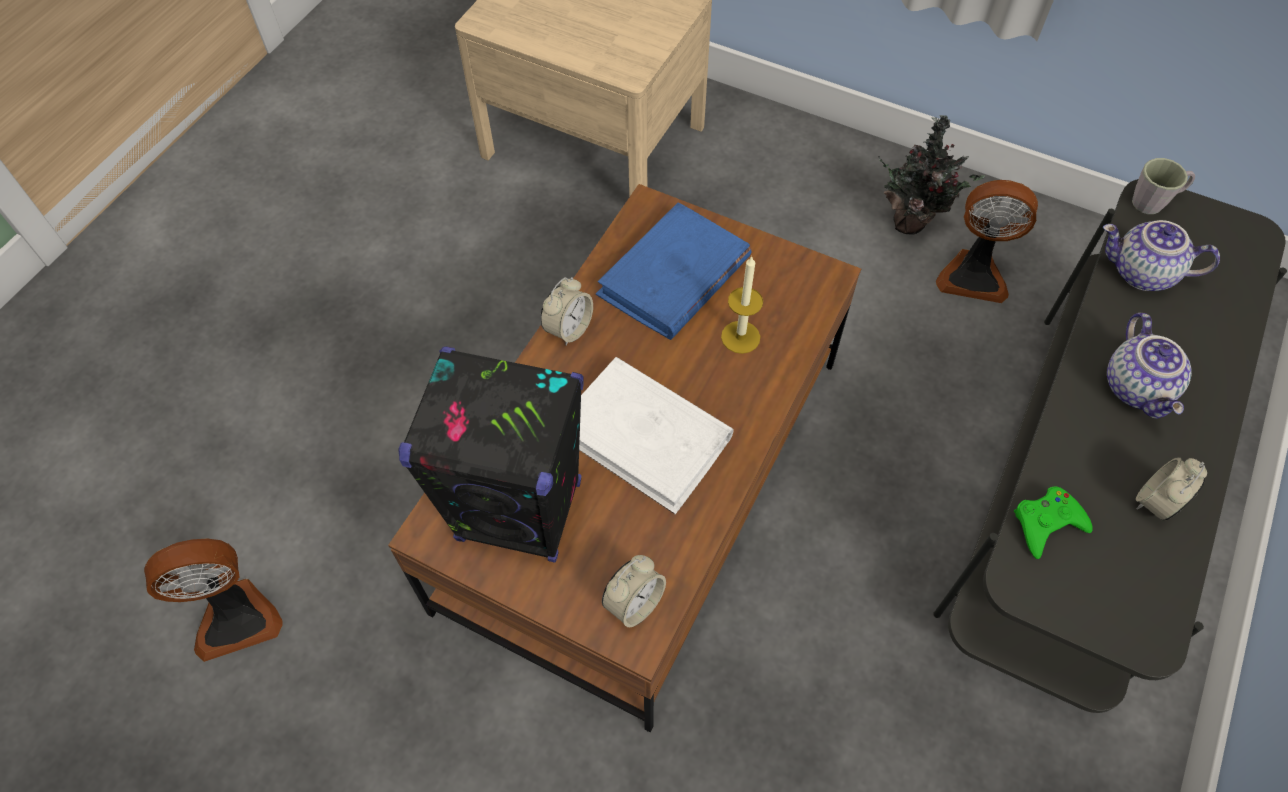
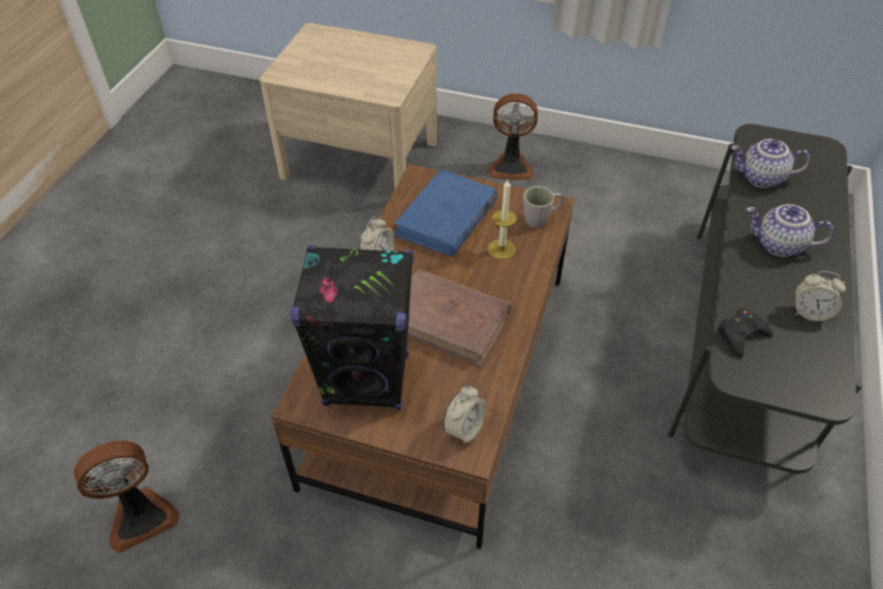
camera: 10 degrees left, 10 degrees down
(645, 437) = (448, 320): white book -> brown book
(912, 222) = (593, 186): potted plant -> none
(973, 275) = (642, 214): fan -> fan (511, 166)
(1047, 524) = (741, 335): green game controller -> black game controller
(1138, 388) = (778, 245): teapot -> teapot turned 120 degrees clockwise
(1154, 202) = (757, 136): grey mug -> grey mug (541, 218)
(1156, 502) = (809, 312): alarm clock -> alarm clock turned 105 degrees counterclockwise

